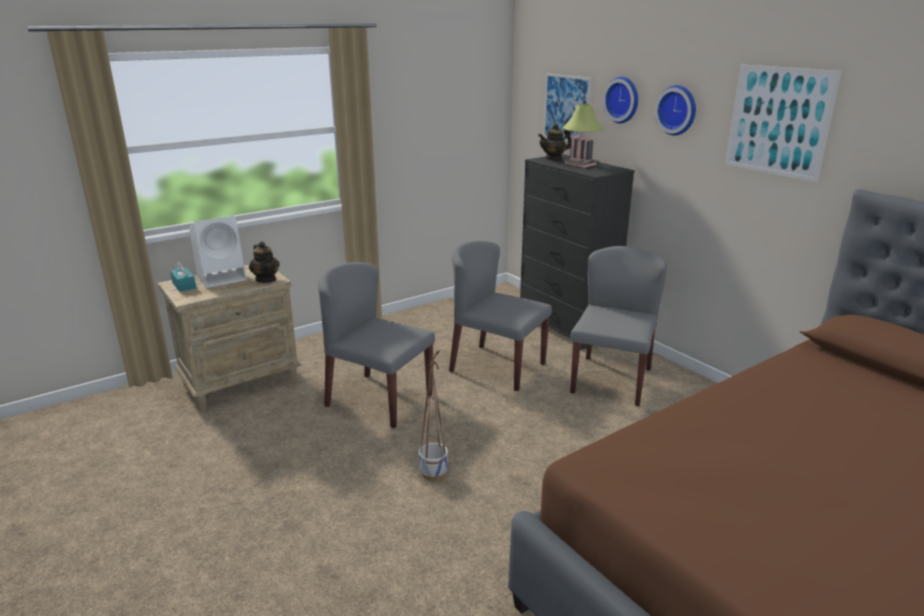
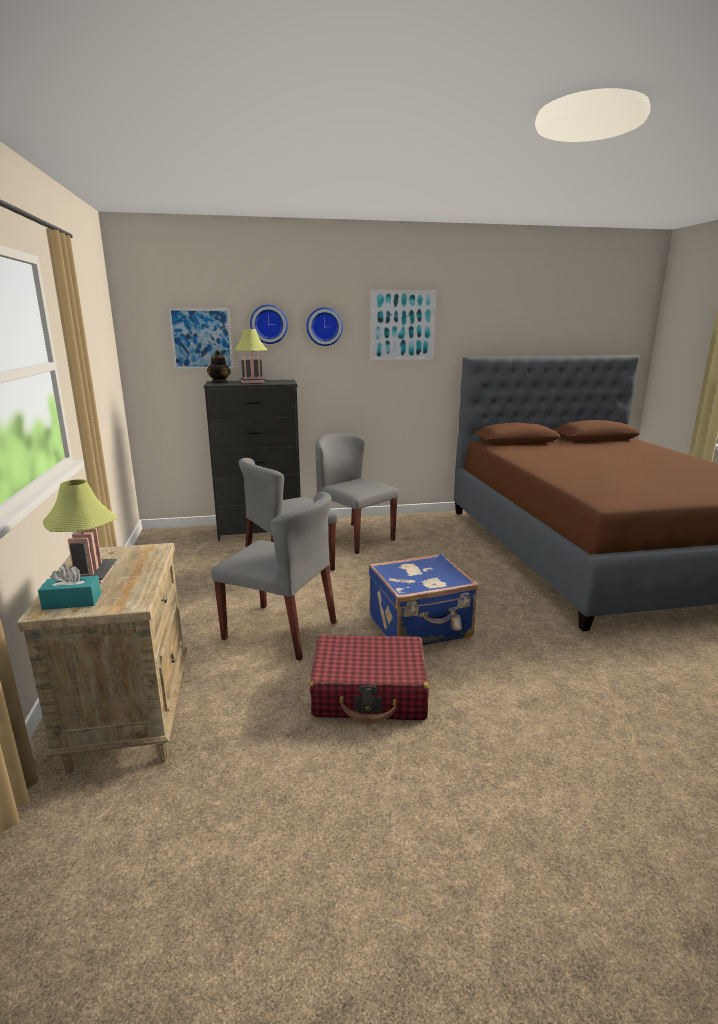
camera: 65 degrees left, 5 degrees down
(223, 277) = (89, 575): white speaker -> table lamp
(266, 279) = (146, 553): teapot -> none
(306, 469) = (369, 692): none -> red suitcase
(378, 400) = (281, 631): grey chair -> grey chair turned 120 degrees counterclockwise
(434, 473) = (420, 628): planter -> blue suitcase

